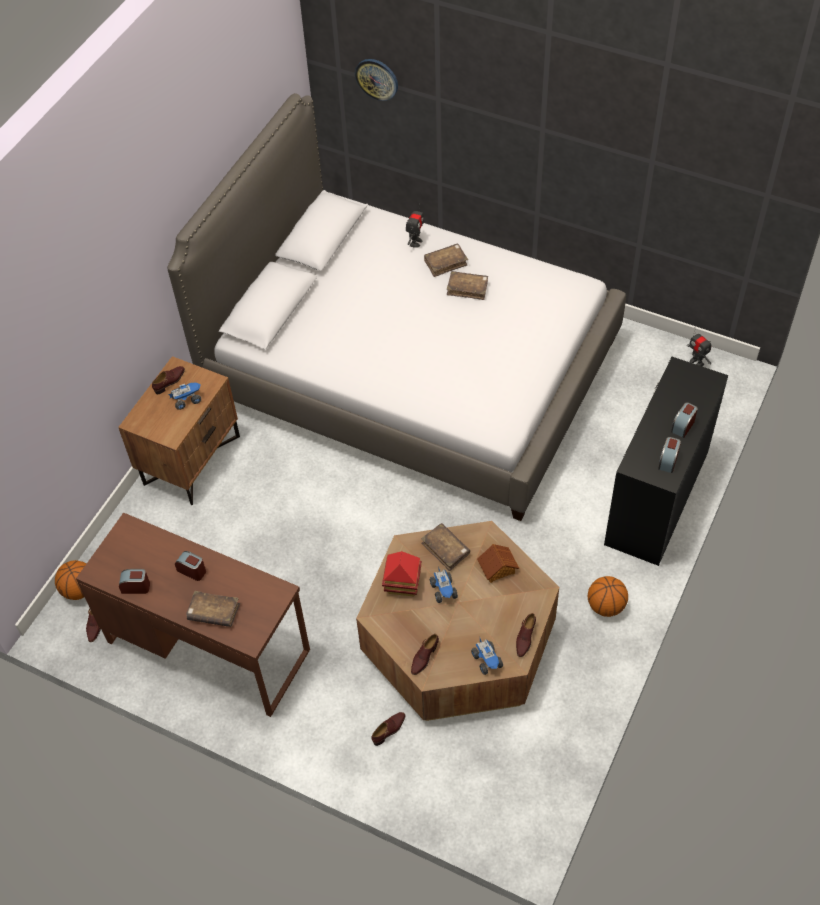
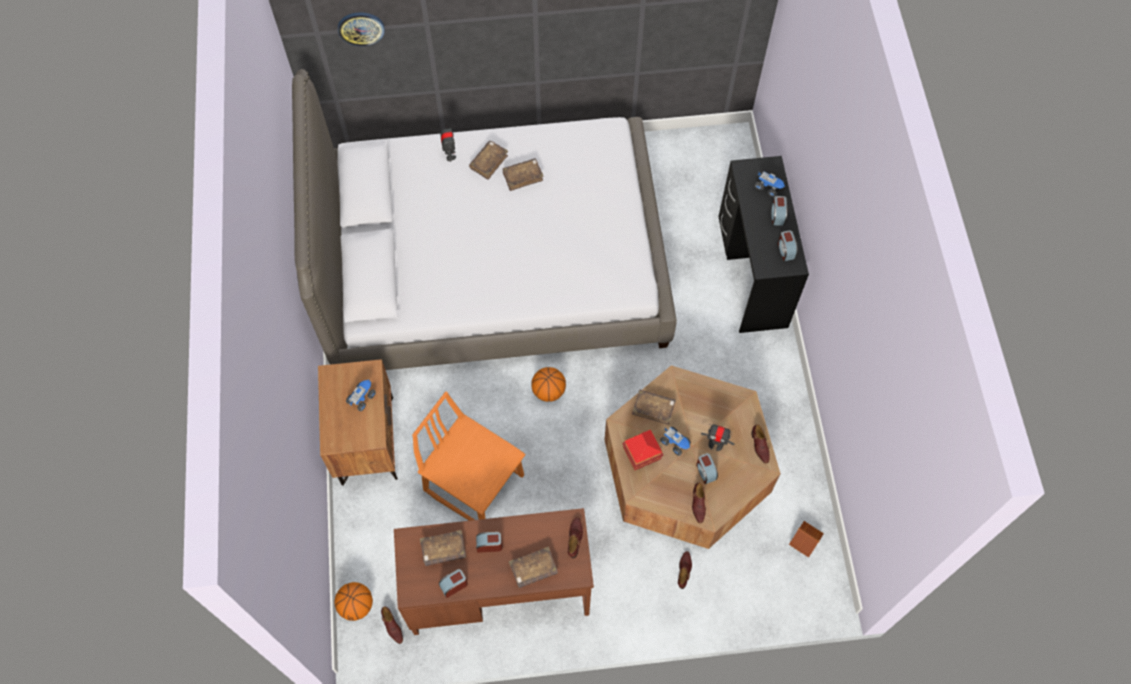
camera: 35 degrees left, 10 degrees up
(150, 553) = (443, 550): none -> brown book
(170, 382) = (334, 390): brown shoe -> brown shoe (575, 538)
(256, 544) = (474, 482): none -> orange chair
(453, 632) = (705, 471): none -> alarm clock
(487, 660) = (745, 479): toy truck -> toy truck (769, 187)
(497, 568) = (702, 402): toy house -> toy house (805, 541)
(606, 606) = (772, 381): basketball -> basketball (548, 391)
(696, 362) = (708, 144): toy robot -> toy robot (716, 444)

